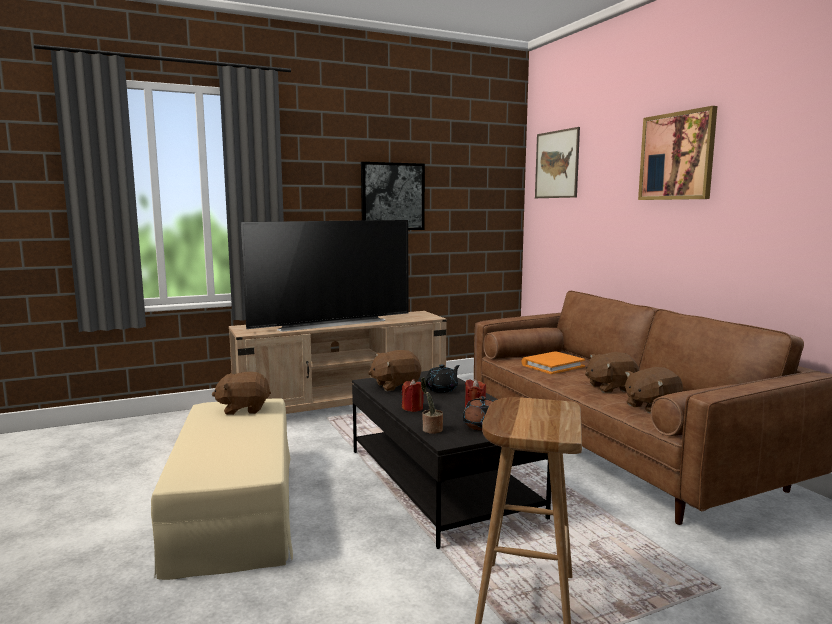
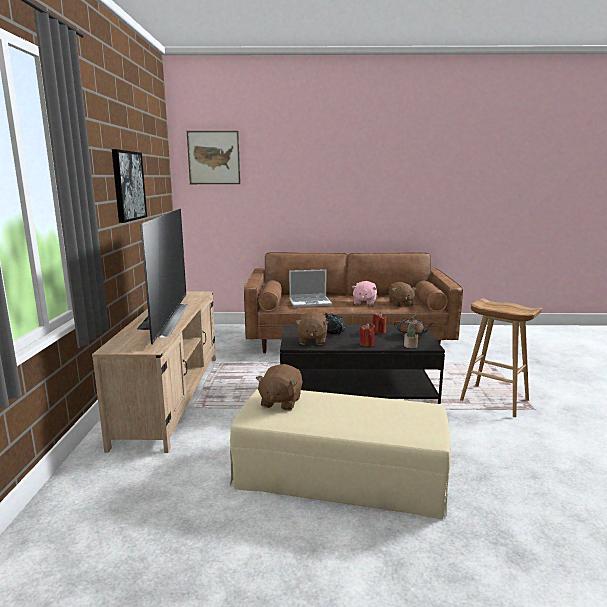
camera: 65 degrees left, 5 degrees up
(552, 365) = (310, 302): orange book -> laptop
(610, 388) = (364, 303): brown plush toy -> pink plush toy
(677, 156) = (331, 160): picture -> none

